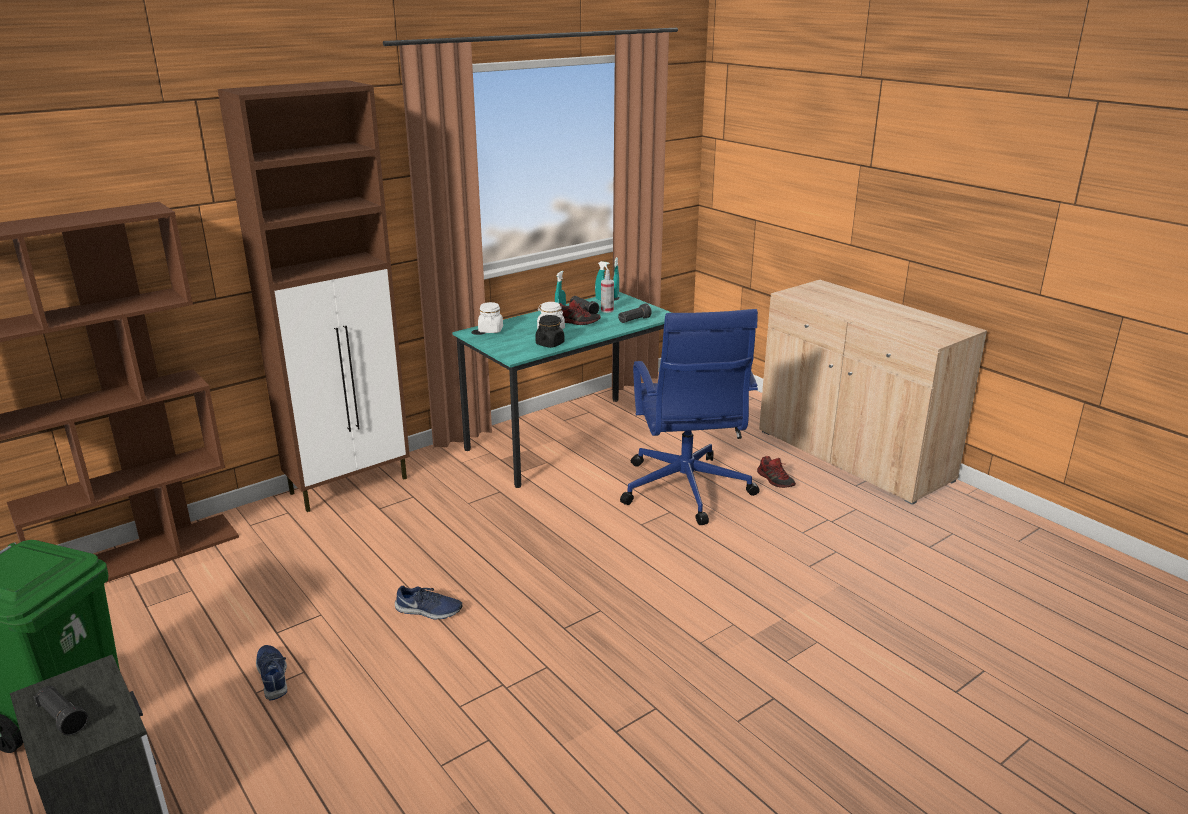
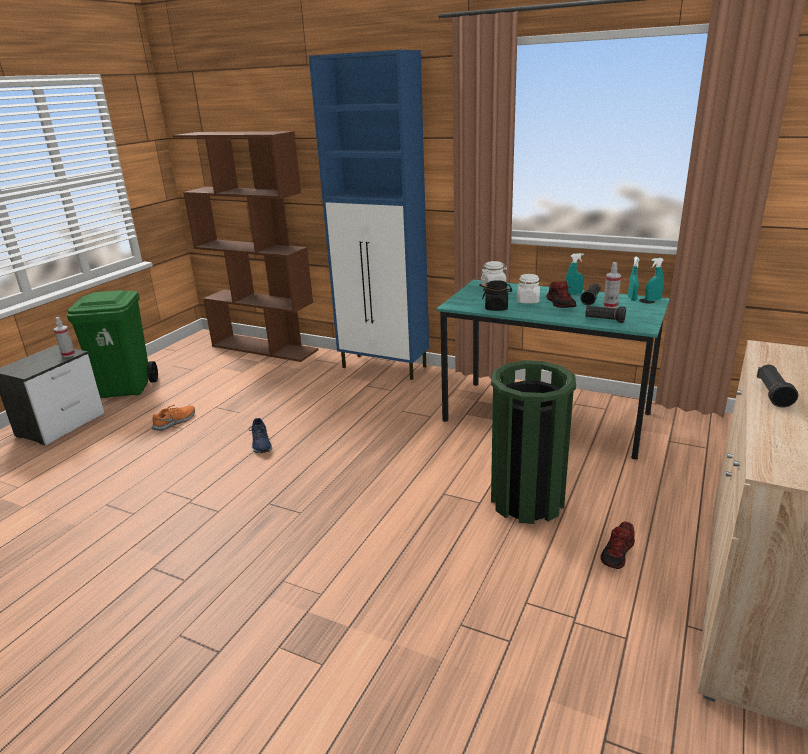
camera: 65 degrees right, 0 degrees up
(62, 718) = (35, 360): black flashlight -> black flashlight (773, 394)
(95, 676) = (68, 354): none -> spray bottle
(273, 676) = (175, 421): blue shoe -> orange shoe
(351, 485) = (385, 367): brown cabinet -> blue cabinet
(685, 491) = (527, 500): blue office chair -> green trash can

